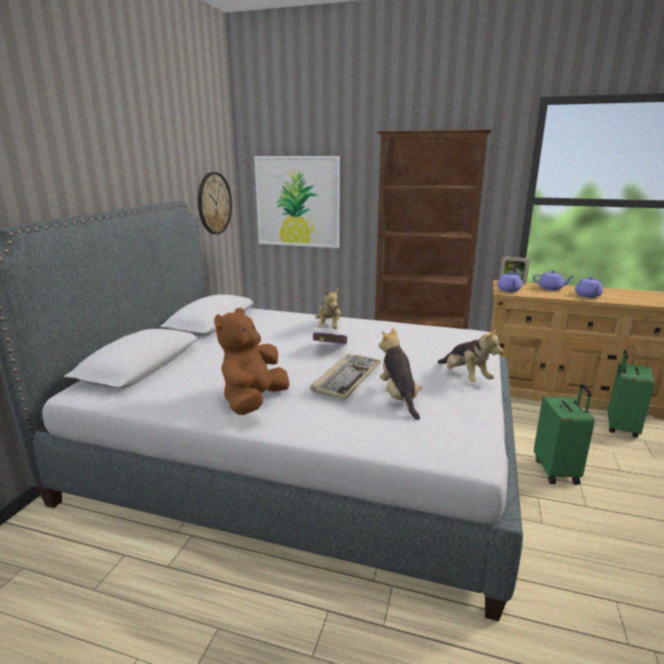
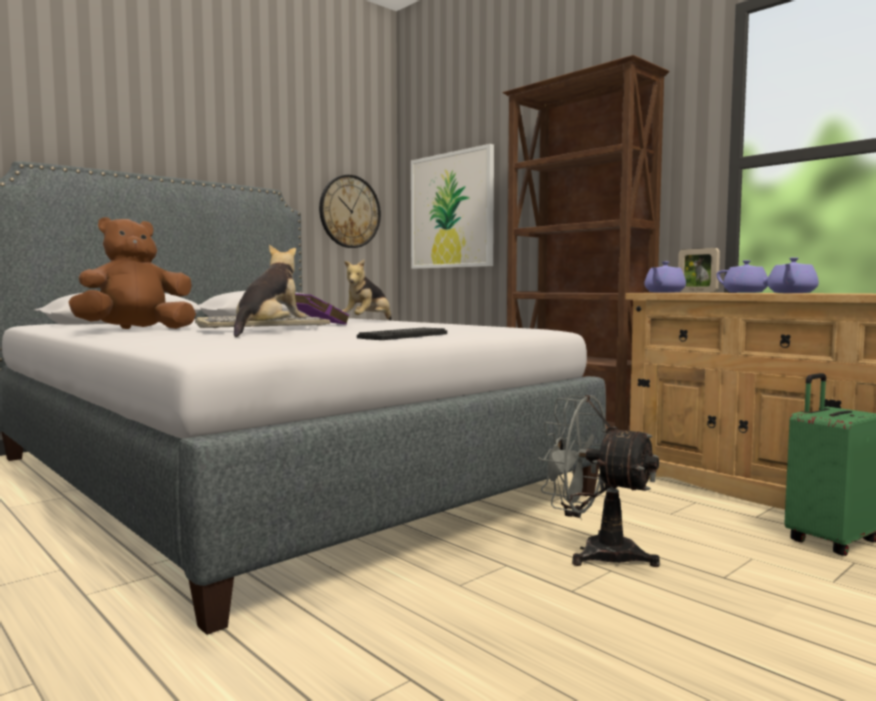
camera: 30 degrees right, 15 degrees down
(465, 377) = (404, 336): plush toy -> keyboard
(557, 471) = (595, 552): green suitcase -> grey fan

